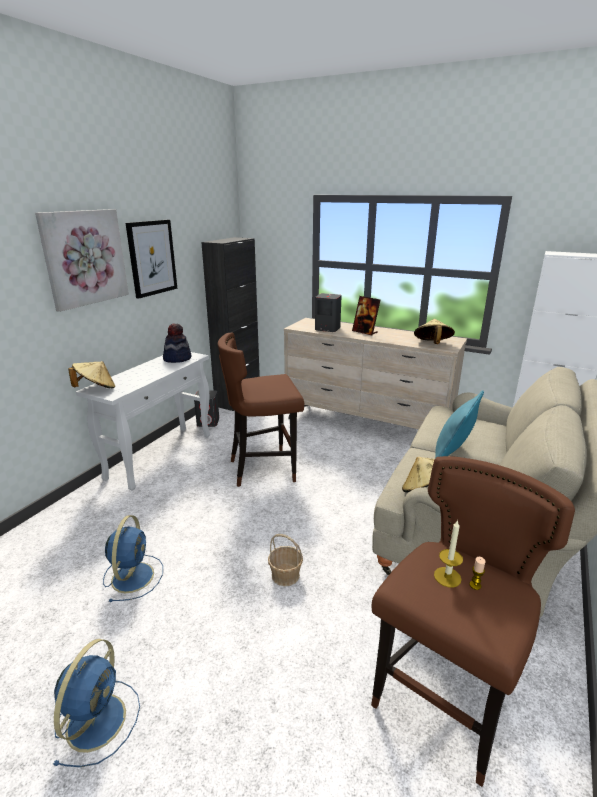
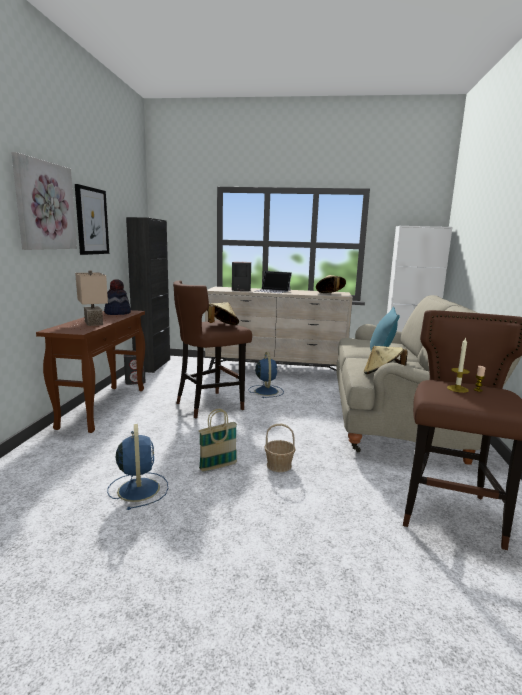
camera: 20 degrees left, 10 degrees down
(96, 389) = (57, 329): beige hat -> beige hat (221, 326)
(98, 719) = (178, 591): blue fan -> blue fan (266, 391)
(140, 378) = (95, 323): none -> beige table lamp
(161, 456) = (104, 407): white console table -> brown console table
(222, 563) = (218, 466): none -> basket
(365, 332) = (272, 291): picture frame -> laptop

